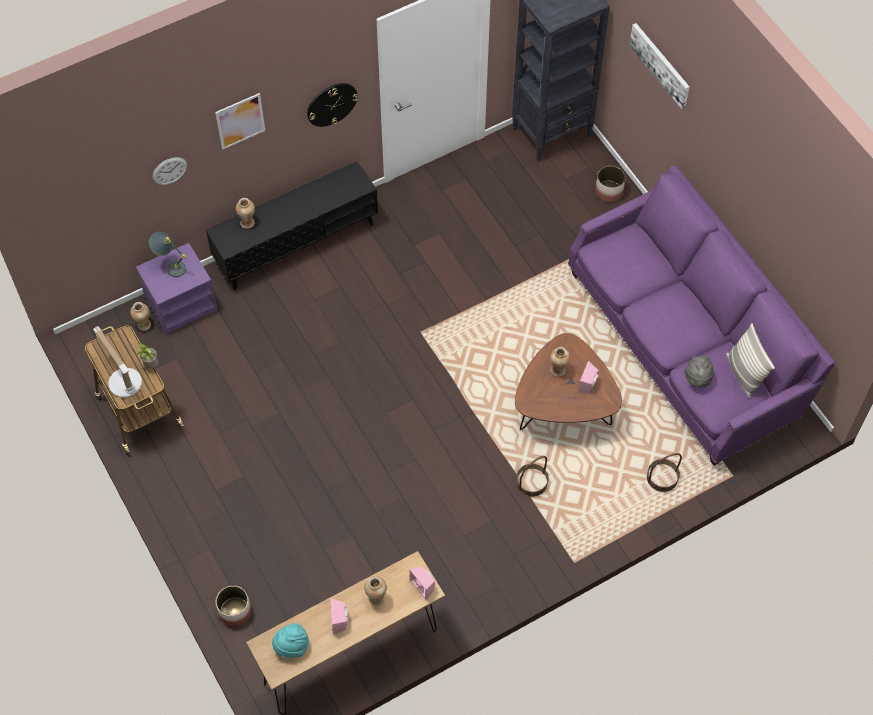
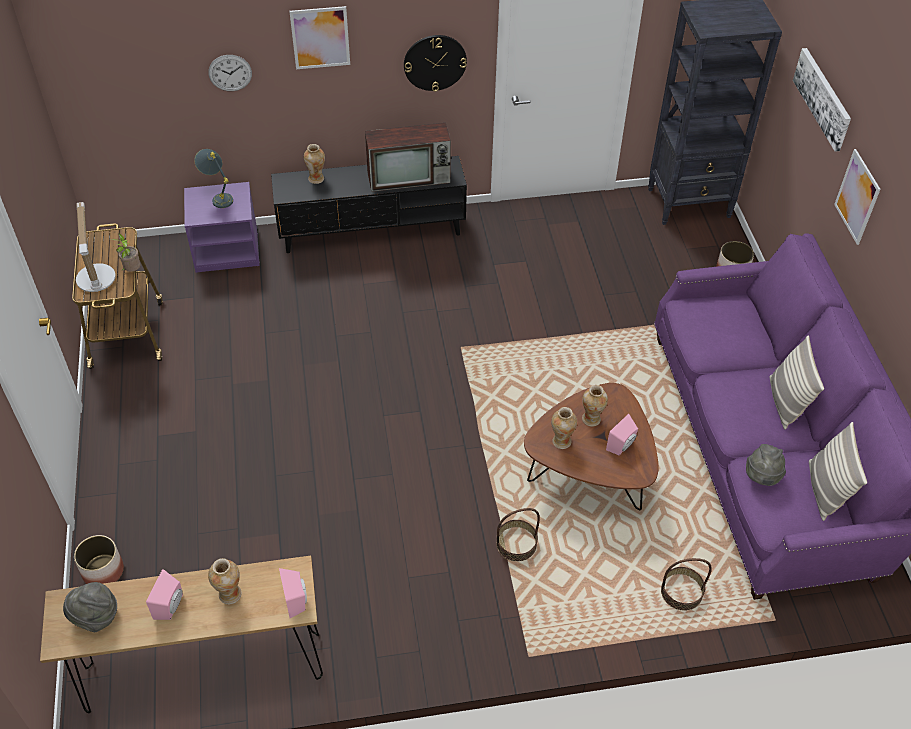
camera: 20 degrees right, 10 degrees down
(144, 325) = (179, 258): vase -> vase (561, 441)
(292, 646) = (95, 616): turquoise hat -> grey hat
(326, 196) = (410, 177): none -> television
(695, 311) = (785, 403): none -> pillow
(708, 144) = (857, 197): none -> picture

